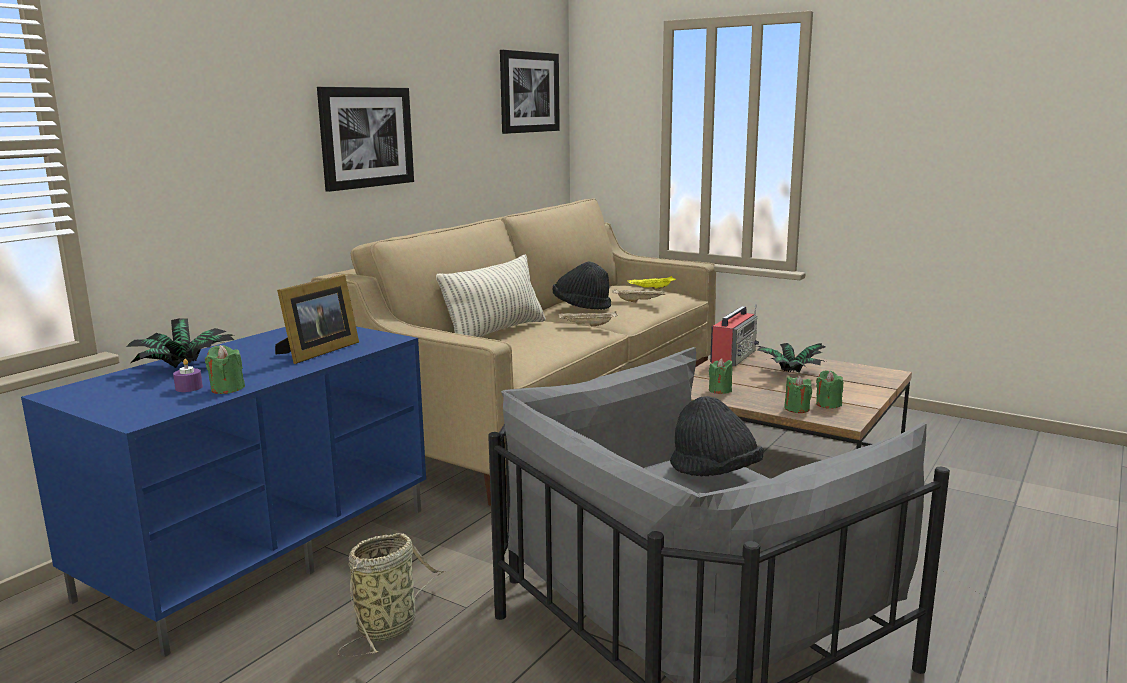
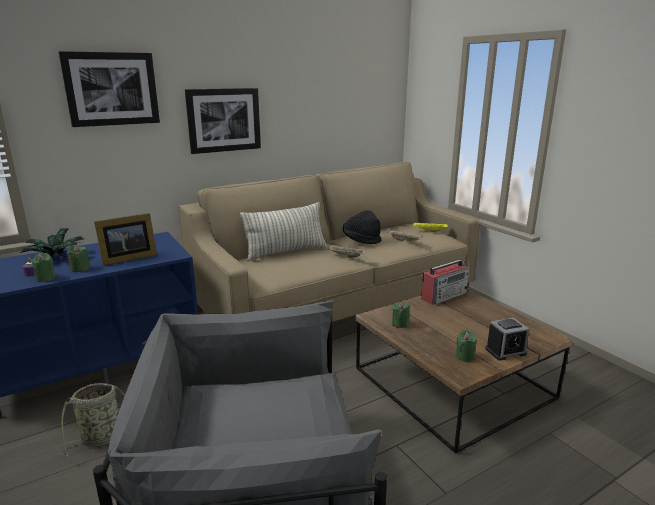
camera: 25 degrees right, 5 degrees up
(529, 92) = (367, 87): picture -> picture (112, 89)
(714, 474) = (280, 406): black hat -> none
(790, 374) = (468, 320): potted plant -> none
(797, 409) = (435, 354): green candle -> green candle (80, 268)
(862, 393) = (505, 351): none -> alarm clock

